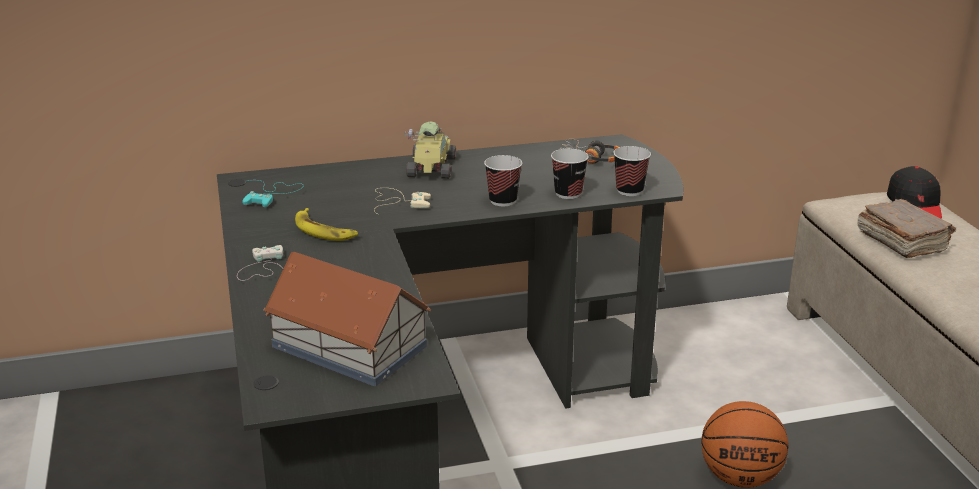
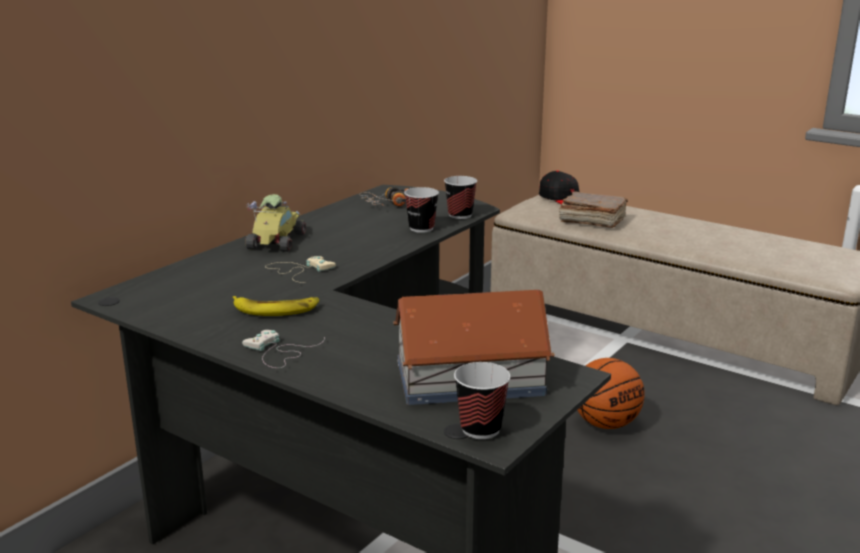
camera: 40 degrees left, 5 degrees down
(272, 194) = (169, 299): turquoise game controller -> none
(430, 166) = (276, 240): toy car -> toy car turned 45 degrees clockwise
(503, 201) = (383, 246): cup -> cup (480, 429)

